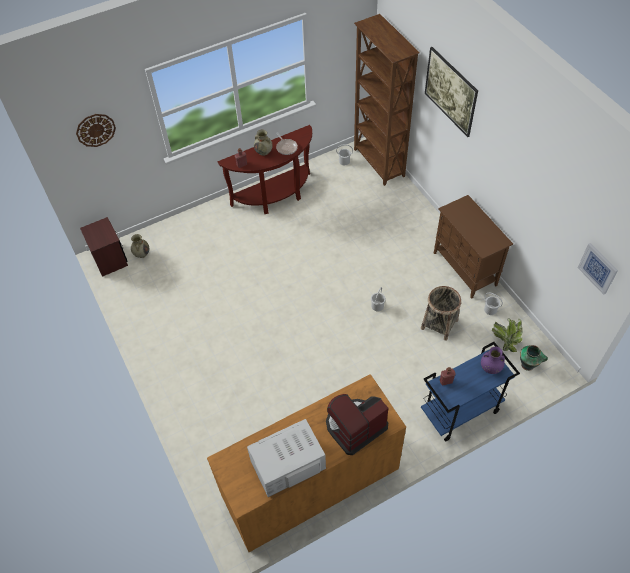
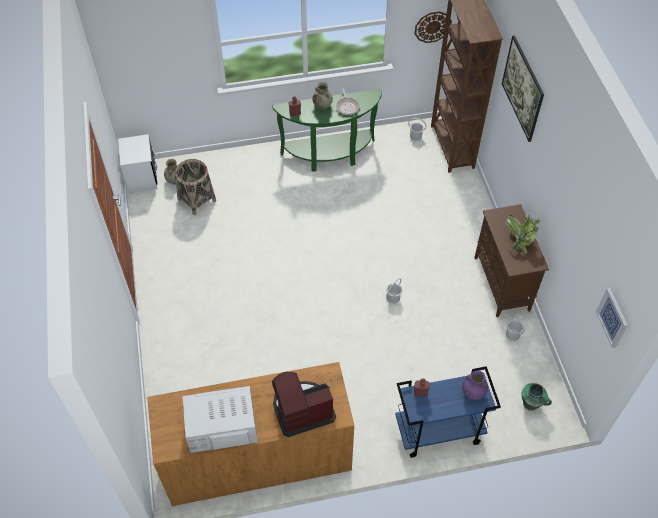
camera: 15 degrees right, 0 degrees up
(95, 130) = (149, 44): wall clock -> wall clock (432, 26)
(109, 259) = (142, 177): brown nightstand -> white nightstand
(275, 196) = (329, 155): brown console table -> green console table
(439, 324) = (451, 334): basket -> basket (197, 200)
(505, 340) = (516, 371): potted plant -> potted plant (519, 239)

